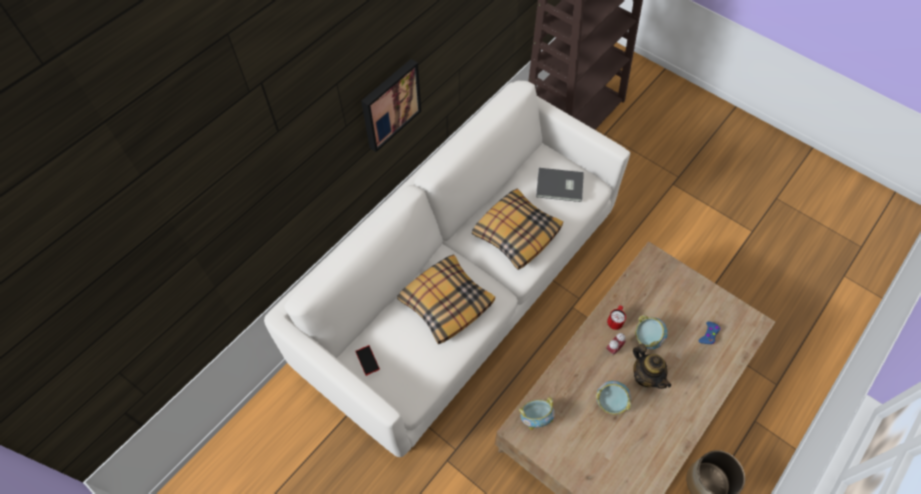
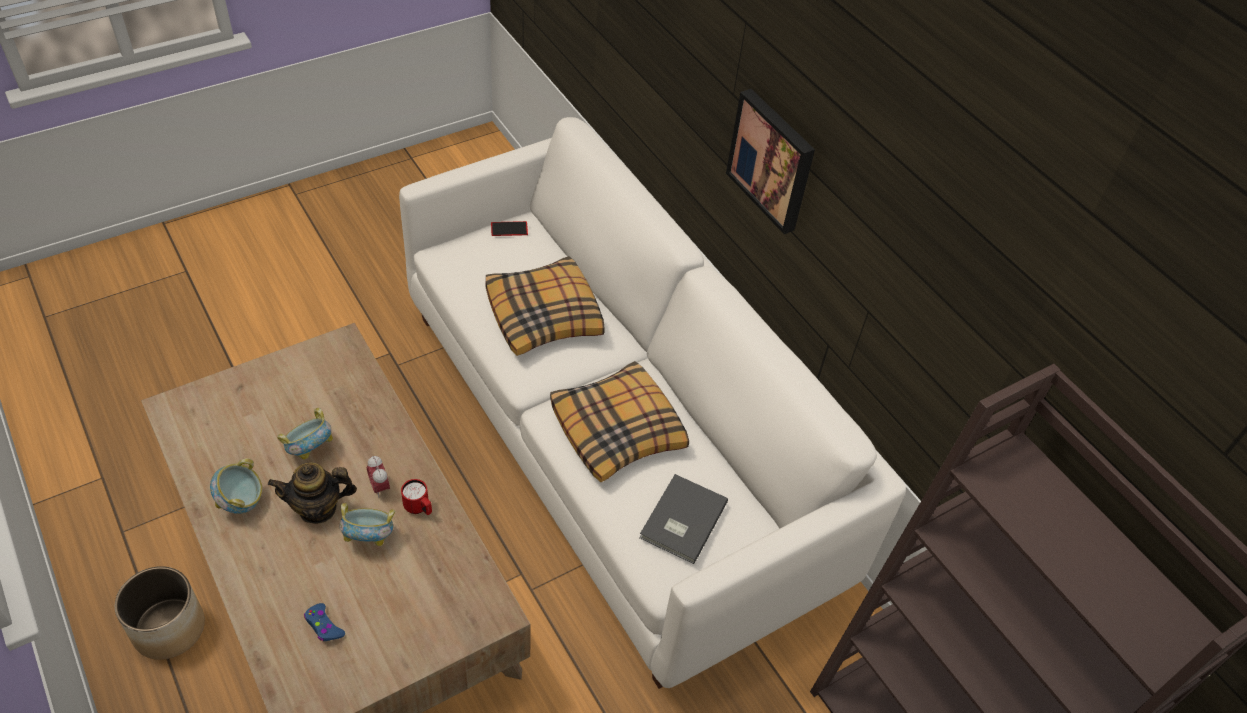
camera: 105 degrees right, 10 degrees down
(536, 417) = (345, 364): bowl -> bowl (241, 502)

